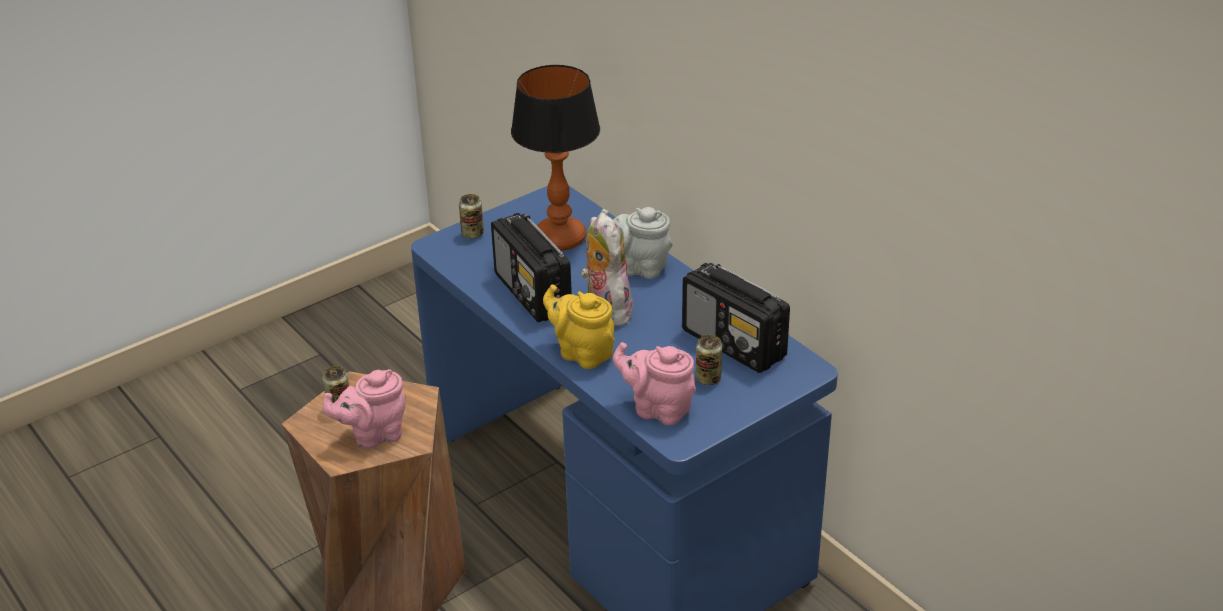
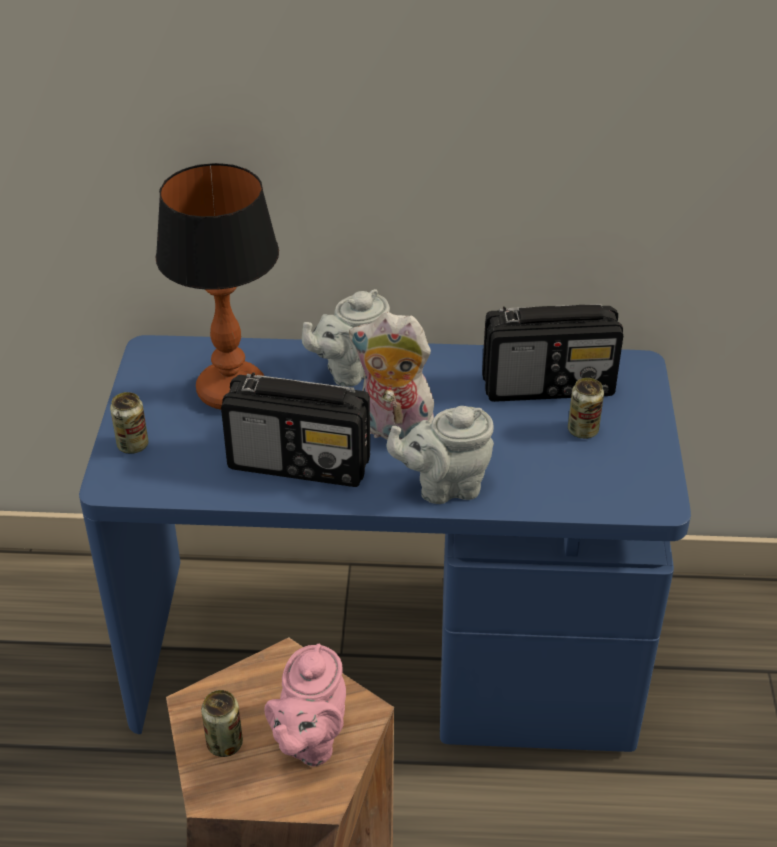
camera: 50 degrees left, 5 degrees up
(582, 353) = (444, 486): yellow teapot -> grey teapot
(658, 409) = (593, 488): pink teapot -> none

